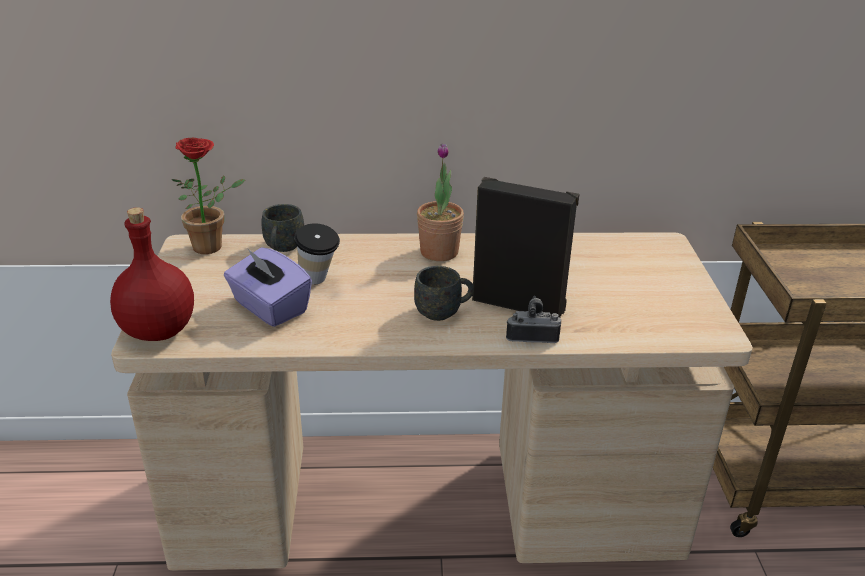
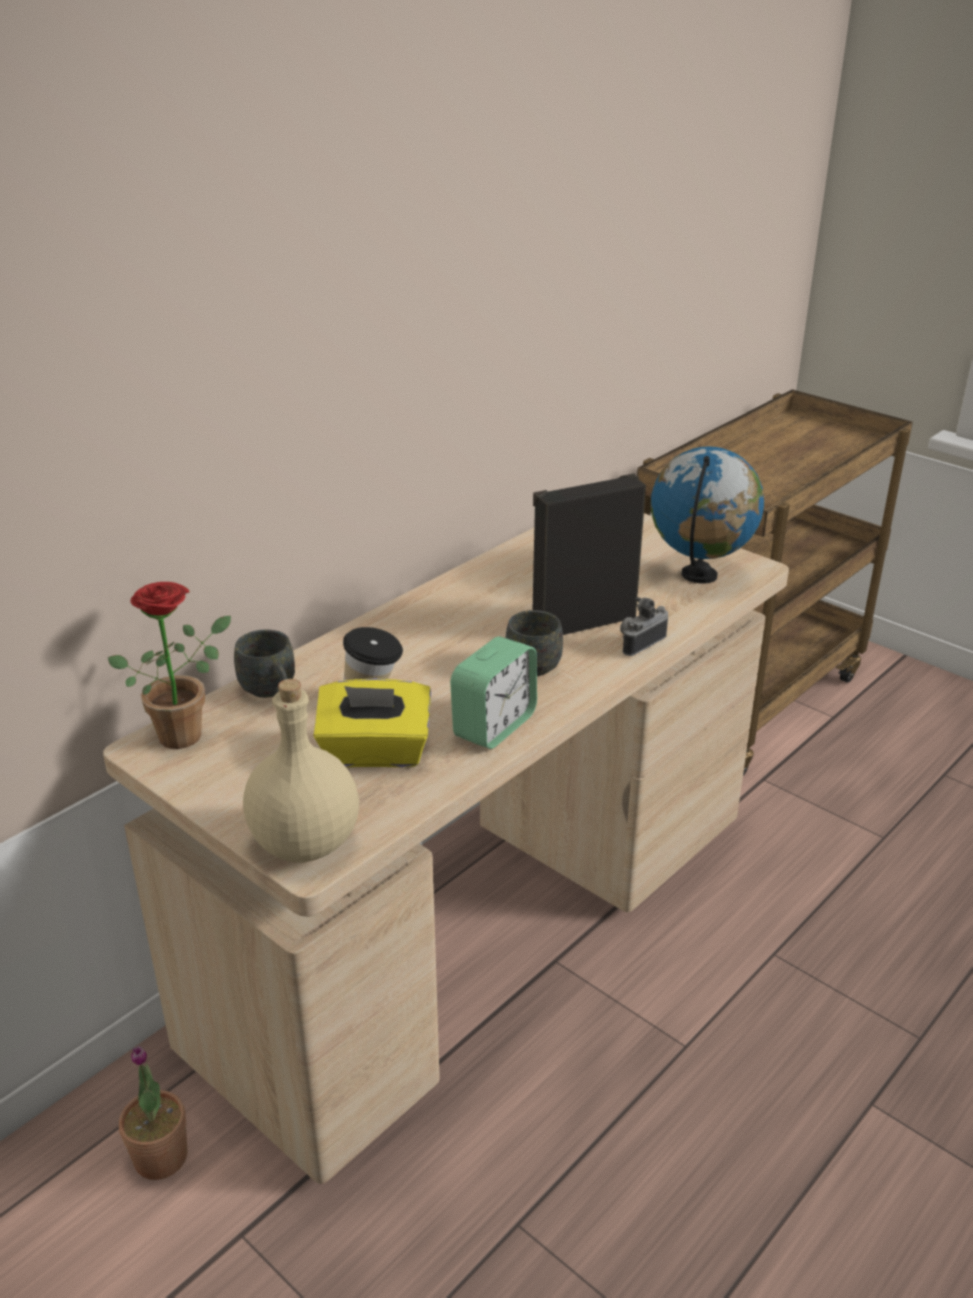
camera: 45 degrees left, 0 degrees up
(157, 332) = (306, 845): red bottle -> beige bottle
(269, 307) = (375, 753): purple tissue box -> yellow tissue box
(352, 332) = (494, 726): none -> alarm clock
(439, 252) = (434, 613): potted plant -> potted plant (161, 1157)
(661, 318) = (699, 576): none -> globe

